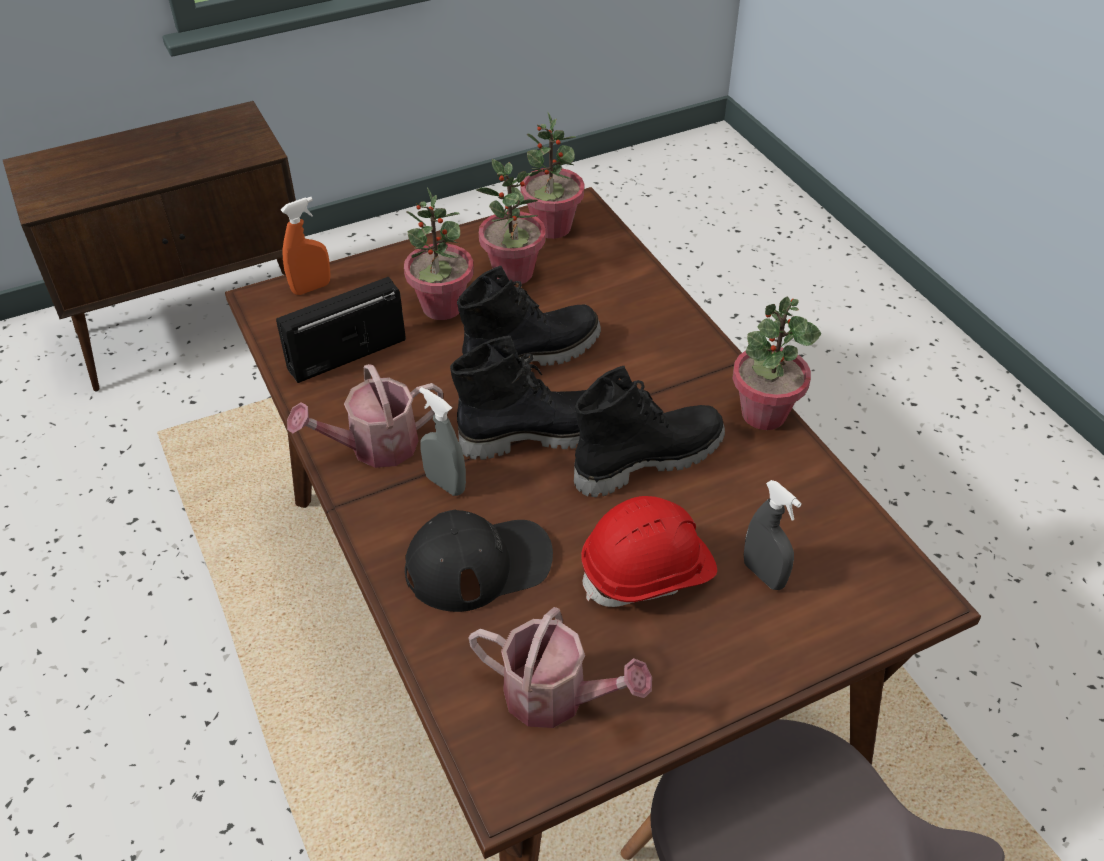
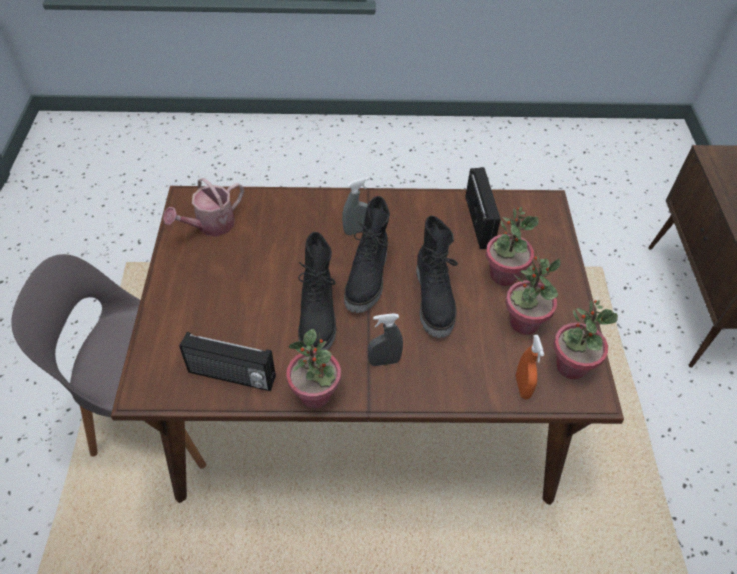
camera: 115 degrees right, 5 degrees up
(311, 288) = (550, 223): orange spray bottle -> orange spray bottle (522, 387)
(374, 447) = (399, 213): watering can -> none
(479, 563) = (298, 226): black cap -> none
(648, 572) = (246, 284): red hard hat -> none
(763, 574) = (209, 329): grey spray bottle -> grey spray bottle (384, 361)
(811, 508) = (231, 376): none -> radio

